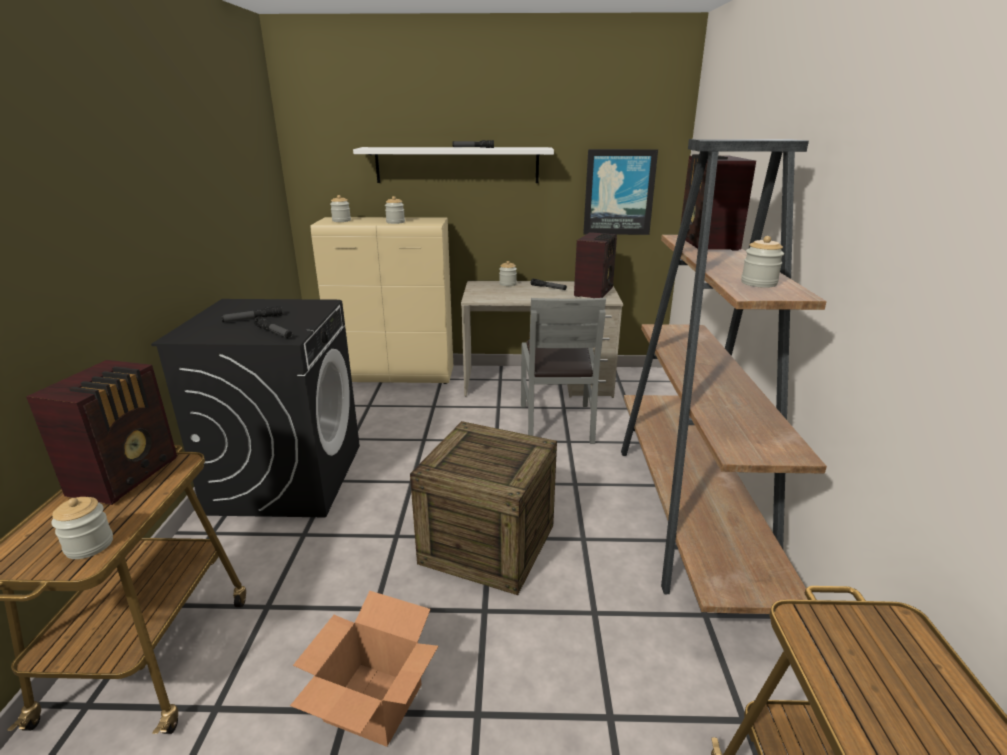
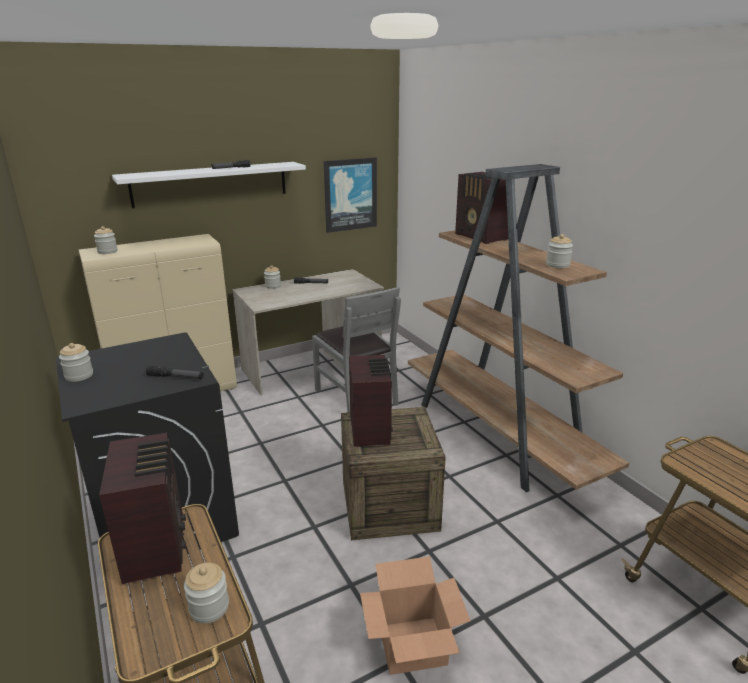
camera: 30 degrees left, 0 degrees up
(252, 319) = (130, 370): flashlight -> none
(395, 222) = (168, 246): jar -> jar (79, 375)
(594, 292) = (351, 281): radio -> radio (370, 429)

